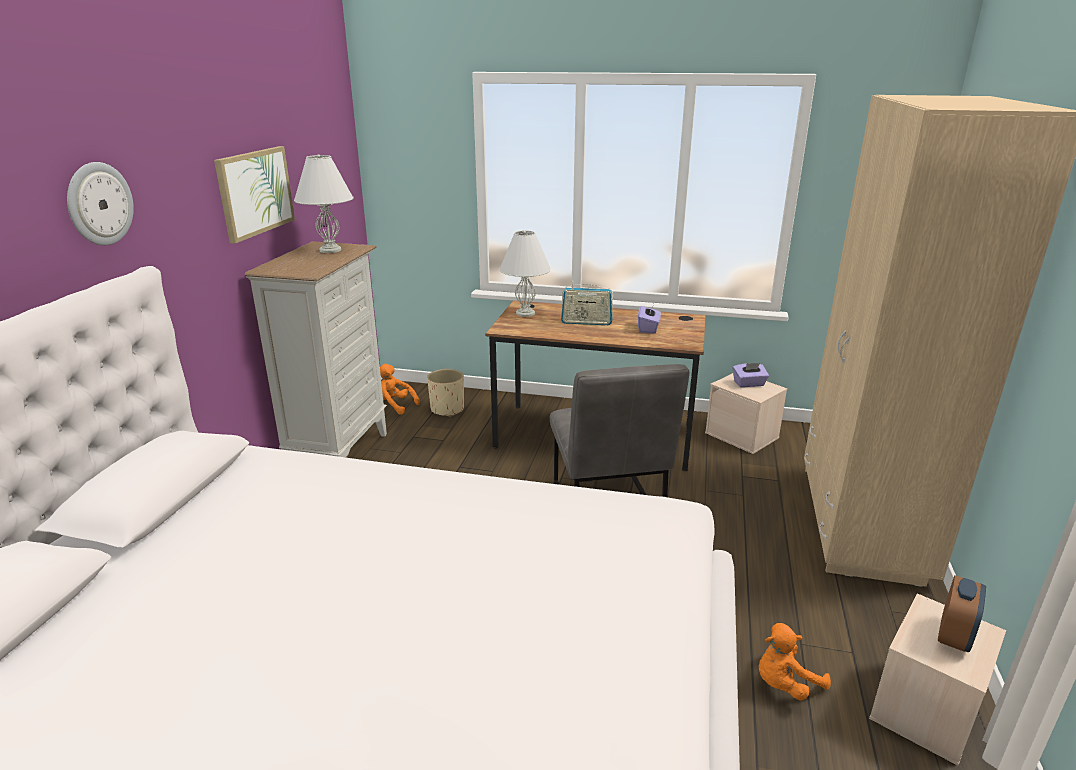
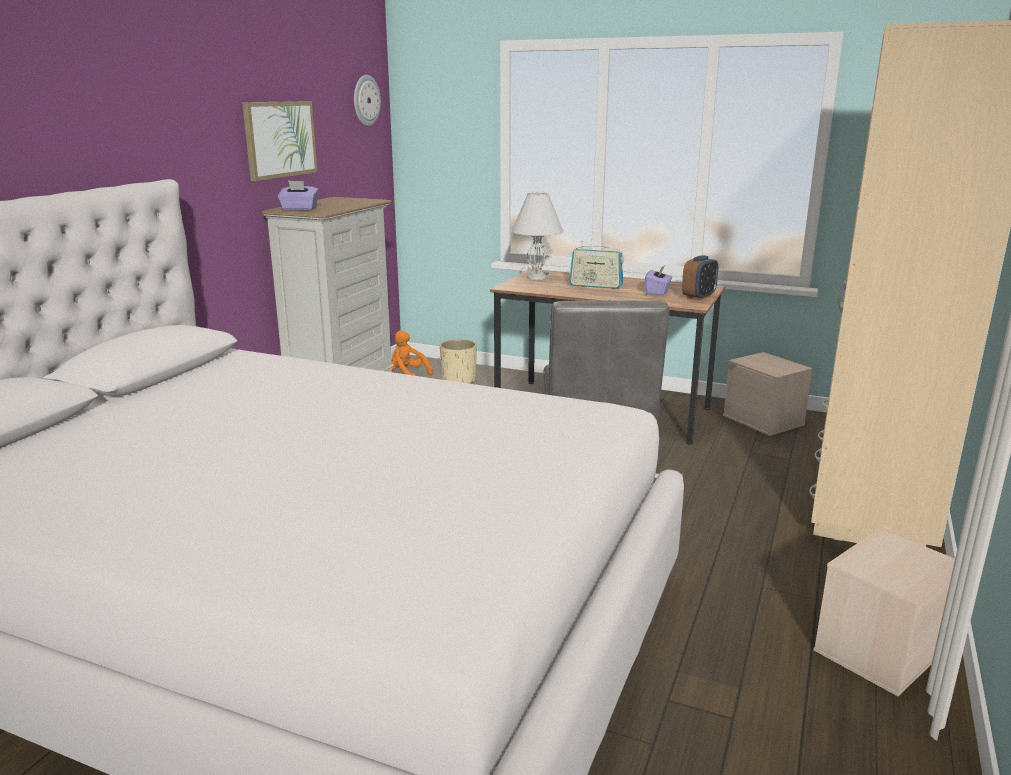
camera: 10 degrees right, 5 degrees down
(99, 204) = (133, 120): wall clock -> wall clock (366, 100)
(330, 250) = (347, 201): white table lamp -> none
(749, 384) = (771, 362): purple tissue box -> purple tissue box (299, 209)
(784, 684) = (732, 615): orange plush toy -> none
(954, 636) = (903, 562): alarm clock -> alarm clock (698, 297)

